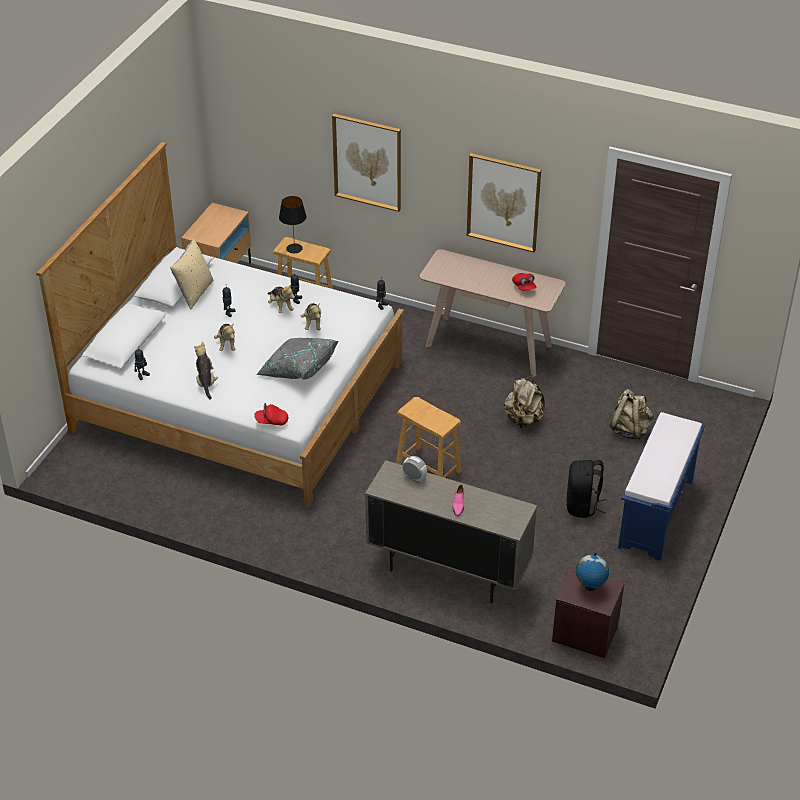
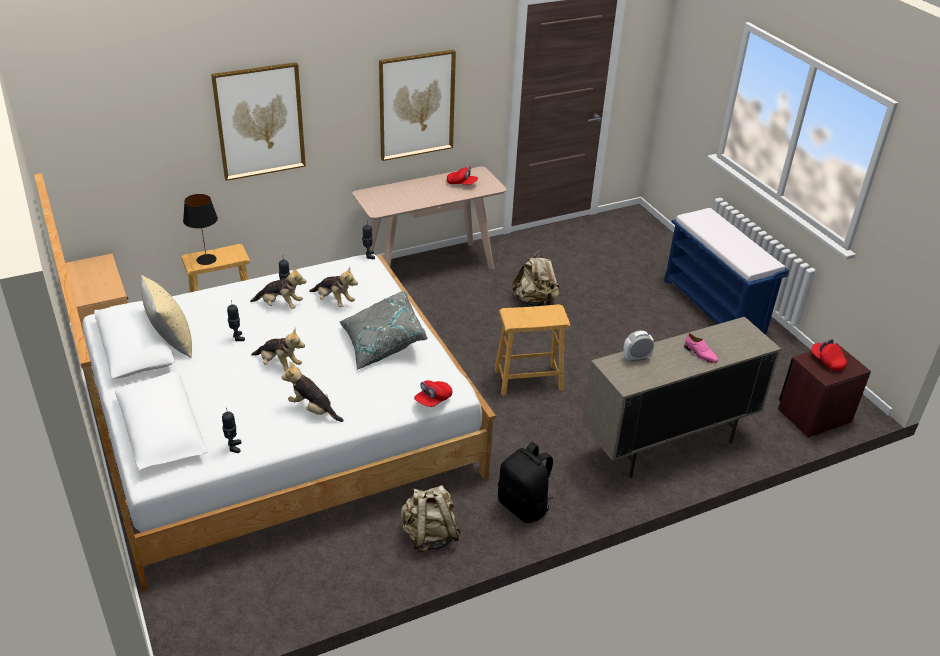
camera: 50 degrees left, 5 degrees down
(582, 506) = (666, 332): black backpack -> black backpack (524, 506)
(590, 587) = (827, 361): globe -> red cap
(630, 430) = (609, 265): beige backpack -> beige backpack (429, 535)

